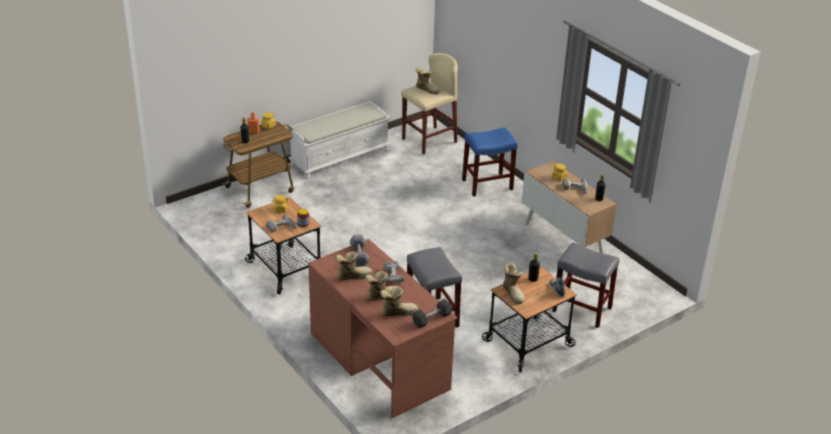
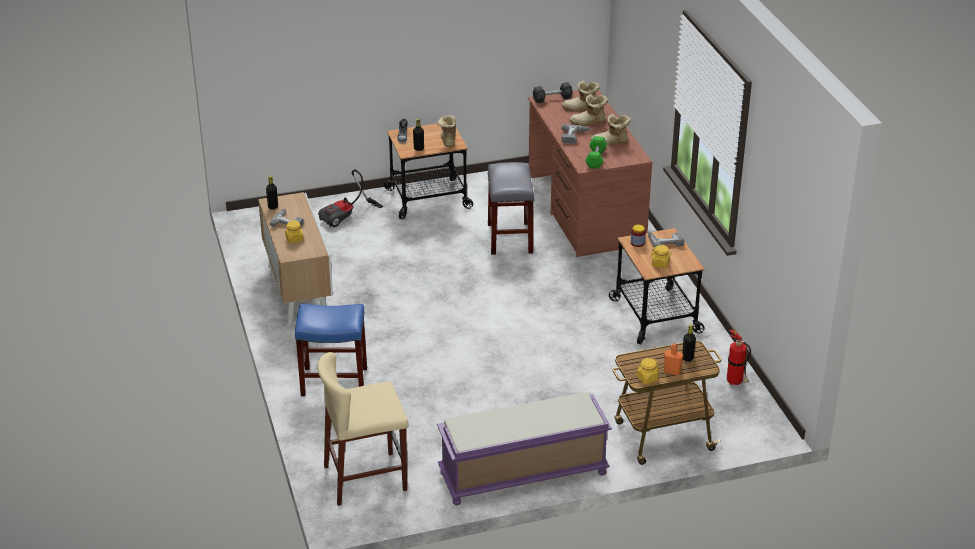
camera: 160 degrees left, 0 degrees up
(216, 230) = (736, 383): none -> fire extinguisher
(340, 156) = (522, 474): white bench -> purple bench
(359, 255) = (596, 158): grey dumbbell -> green dumbbell
(427, 89) = (367, 405): boot -> none
(582, 309) = (347, 217): grey stool -> vacuum cleaner

